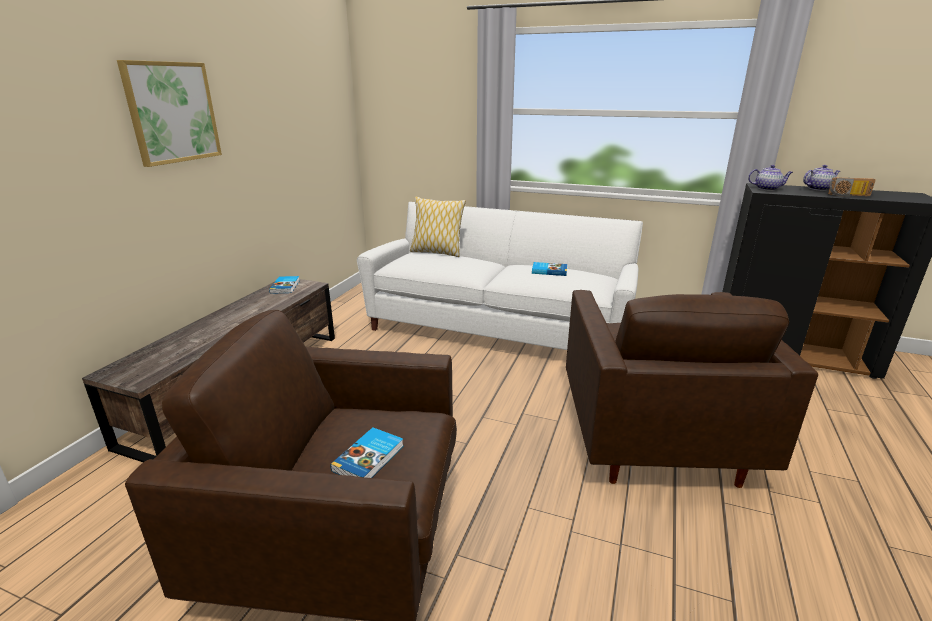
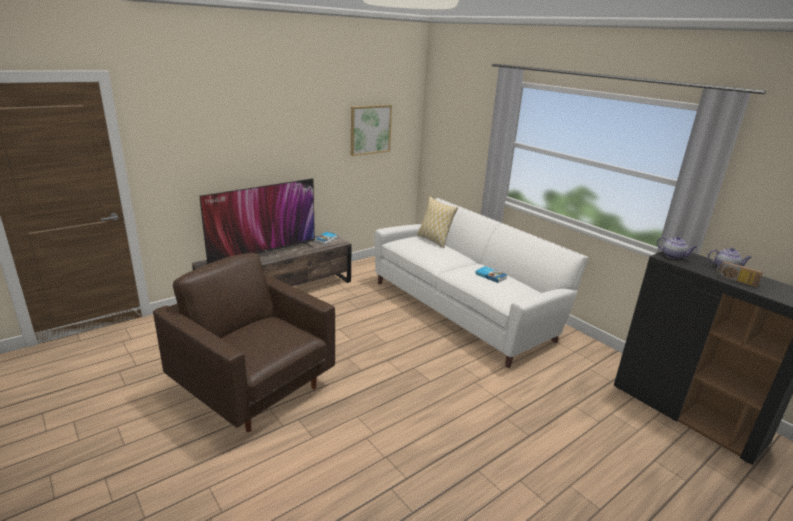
camera: 30 degrees right, 0 degrees up
(172, 112) = (272, 127): picture -> picture (370, 129)
(211, 330) = (263, 255): none -> television
(370, 458) = (259, 343): book -> none
(653, 436) = (482, 416): brown armchair -> none

